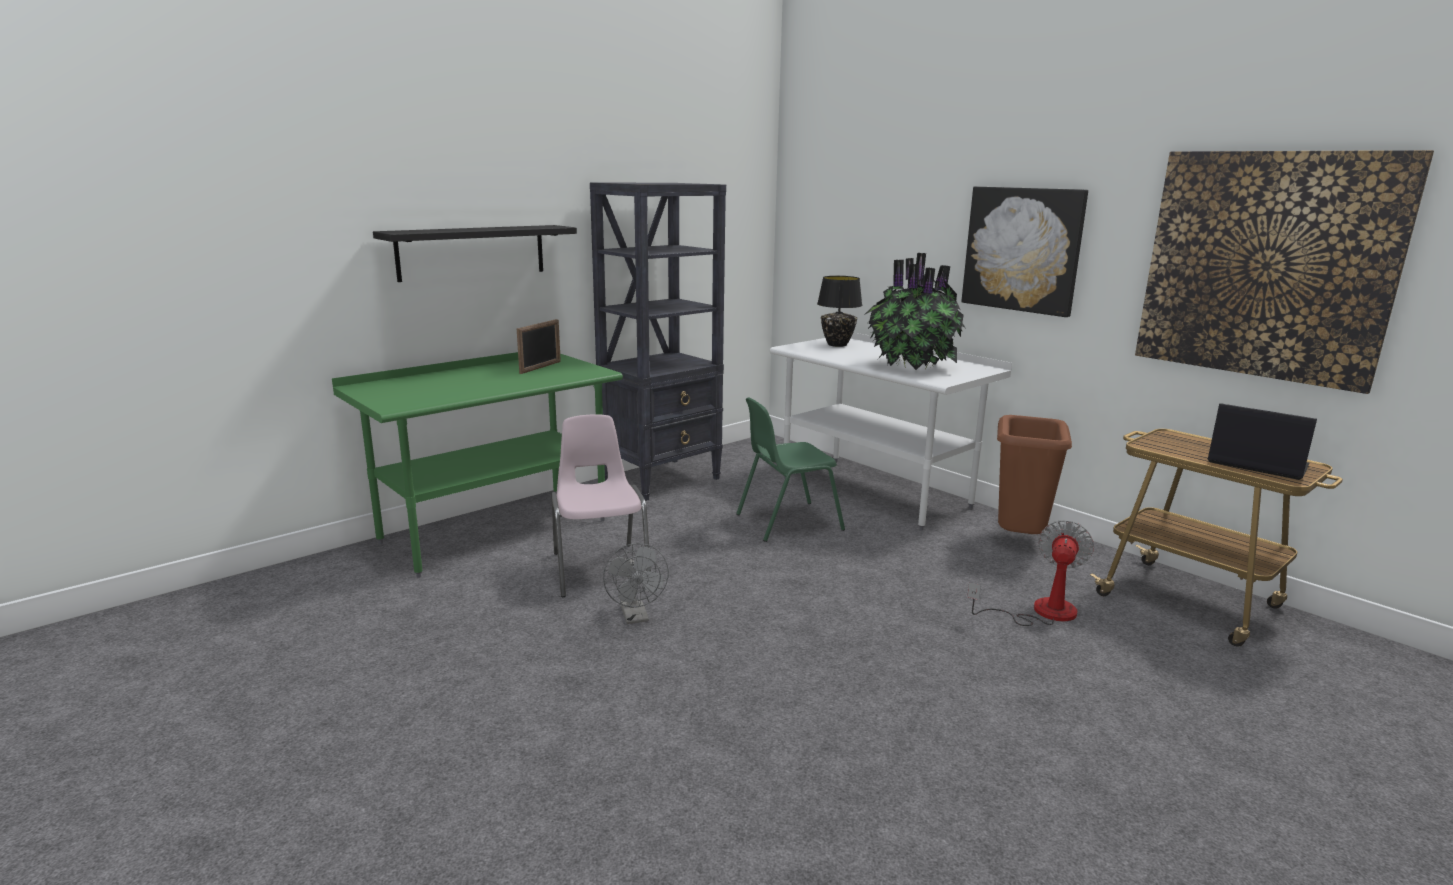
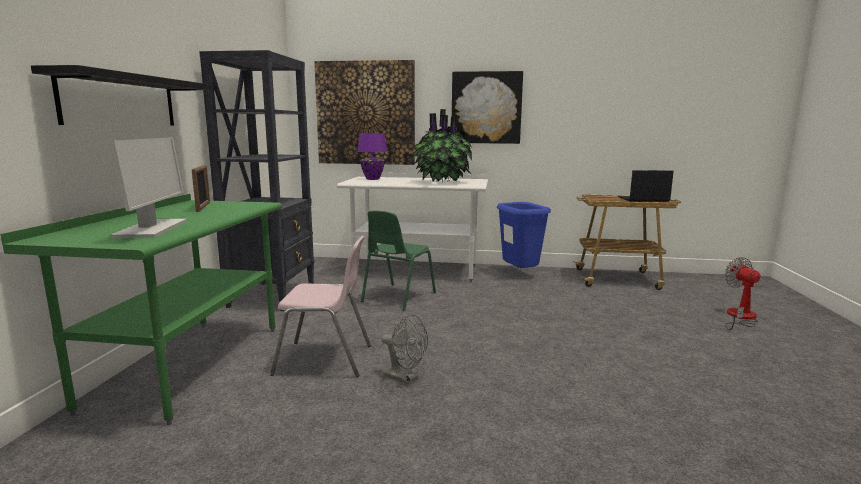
camera: 40 degrees left, 5 degrees down
(438, 391) = (152, 229): none -> monitor
(600, 568) = (325, 360): pink chair -> pink chair turned 150 degrees clockwise
(837, 345) = (372, 179): black table lamp -> purple table lamp
(1018, 542) = (520, 275): brown trash can -> blue trash can
(1040, 612) = (582, 300): fan -> fan (740, 317)
(1266, 266) = (617, 105): picture -> picture (365, 113)

